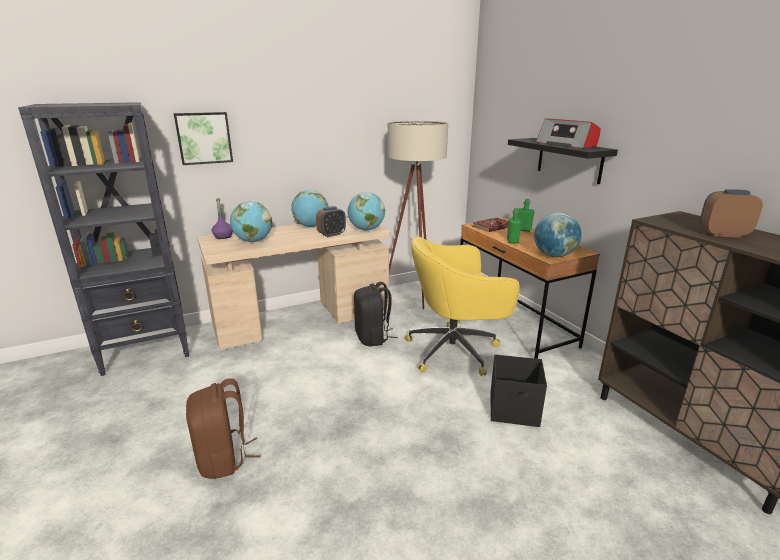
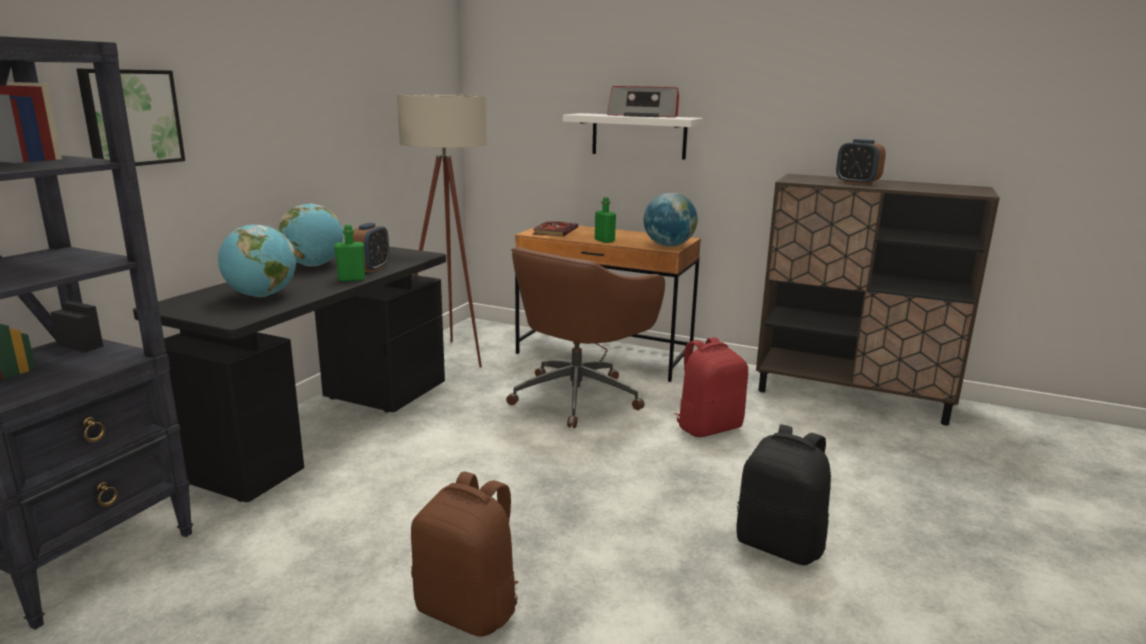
camera: 40 degrees left, 5 degrees down
(223, 236) = (187, 300): purple bottle -> none
(303, 320) = (326, 426): beige desk -> black desk
(366, 229) = (408, 256): globe -> none
(373, 338) = (462, 414): black backpack -> black backpack (780, 545)
(455, 350) = (579, 396): yellow office chair -> brown office chair
(514, 410) = (708, 427): black storage box -> red backpack
(523, 230) = (592, 230): green bottle -> green bottle (351, 279)
(569, 160) = (638, 136): black shelf -> white shelf
(723, 234) = (857, 183): alarm clock -> alarm clock turned 105 degrees counterclockwise

